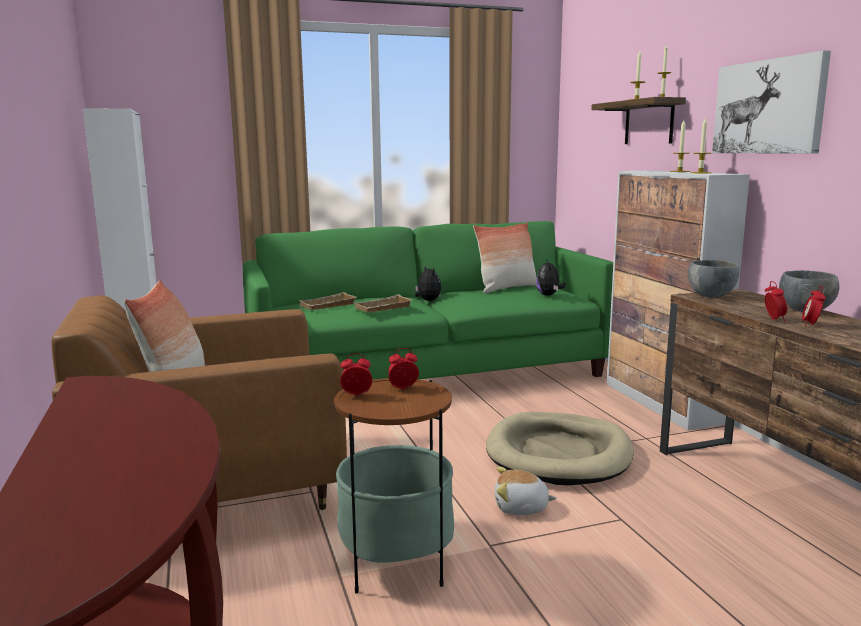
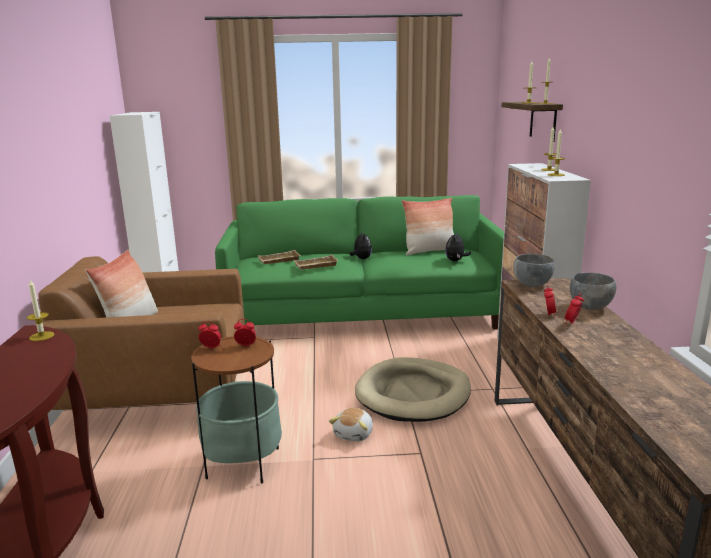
camera: 15 degrees right, 5 degrees up
(114, 387) = (41, 336): none -> candle
(521, 508) = (354, 434): plush toy -> plush toy turned 90 degrees counterclockwise
(769, 107) = (605, 124): picture -> none

